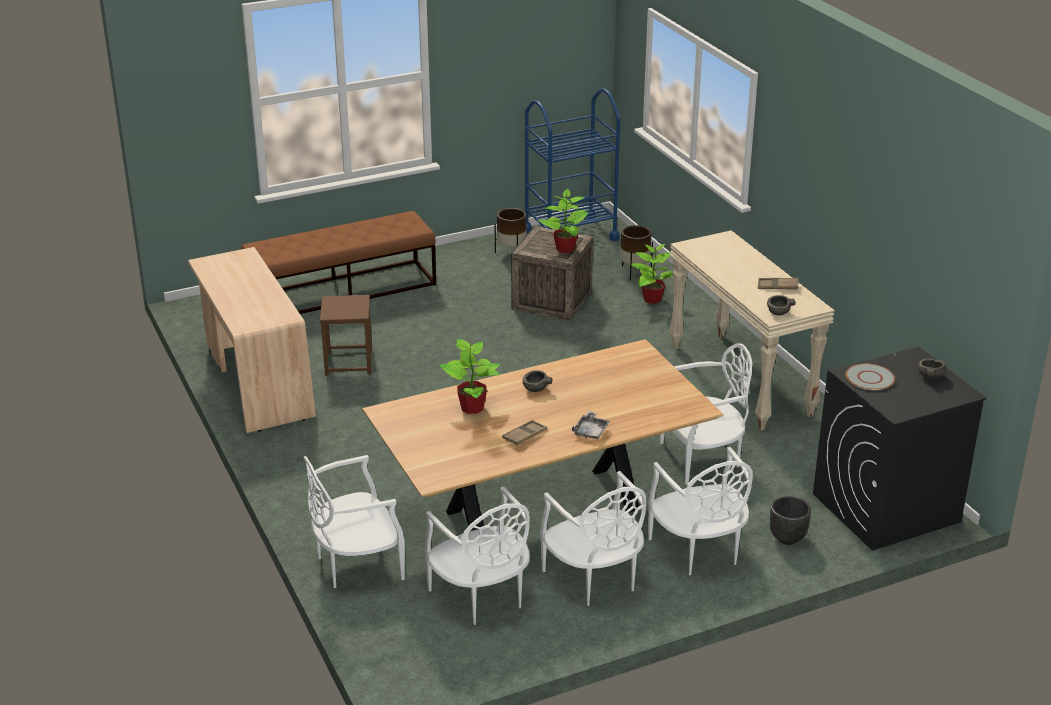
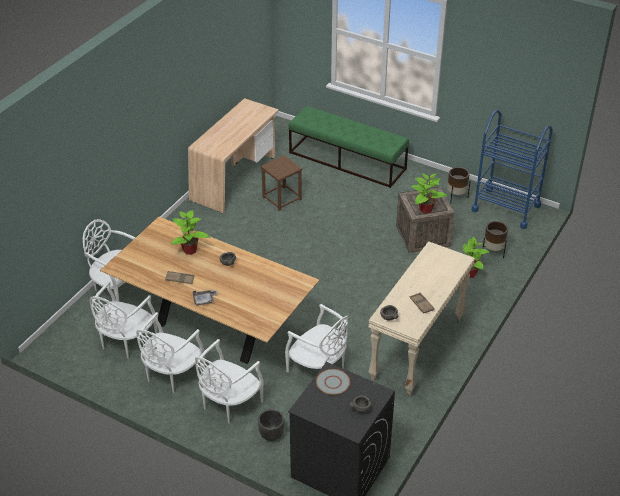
camera: 55 degrees right, 10 degrees up
(342, 290) = (347, 161): brown bench -> green bench

